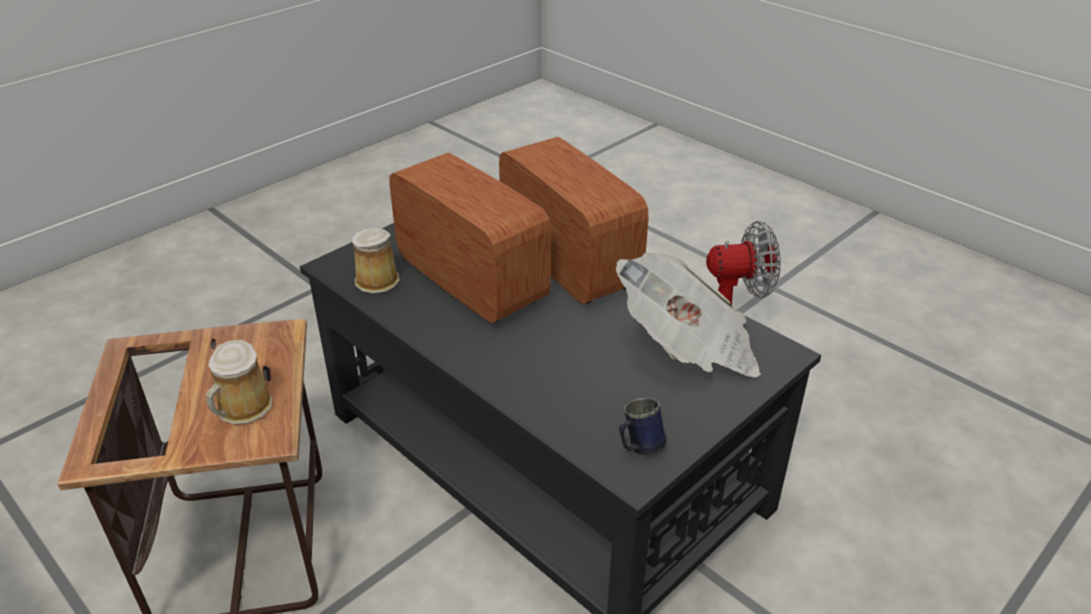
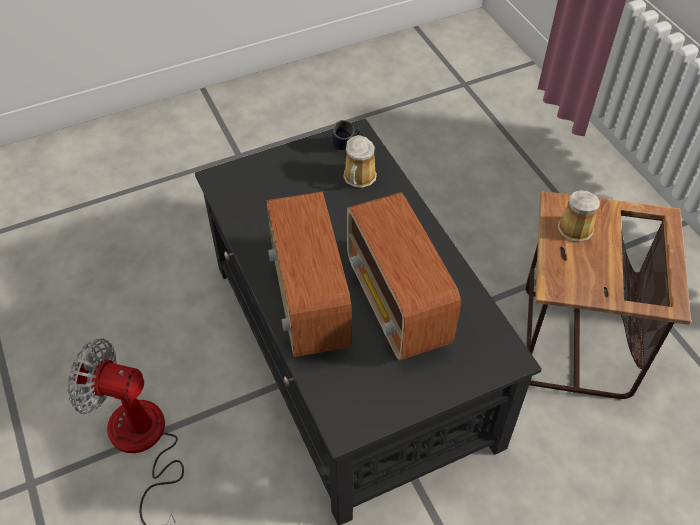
camera: 160 degrees left, 15 degrees up
(378, 279) = (474, 328): mug -> mug (359, 178)
(687, 347) = (273, 198): newspaper -> none

